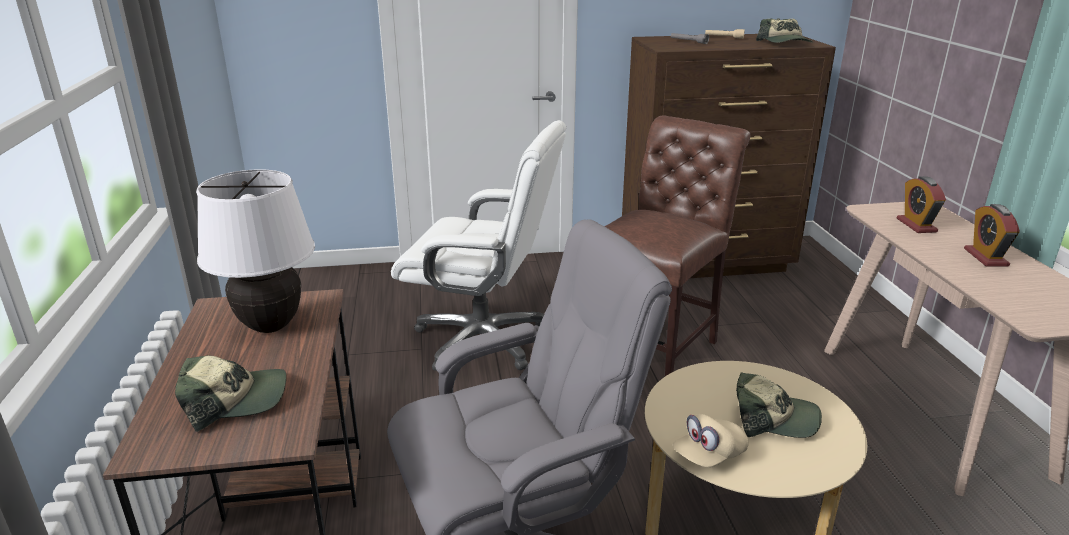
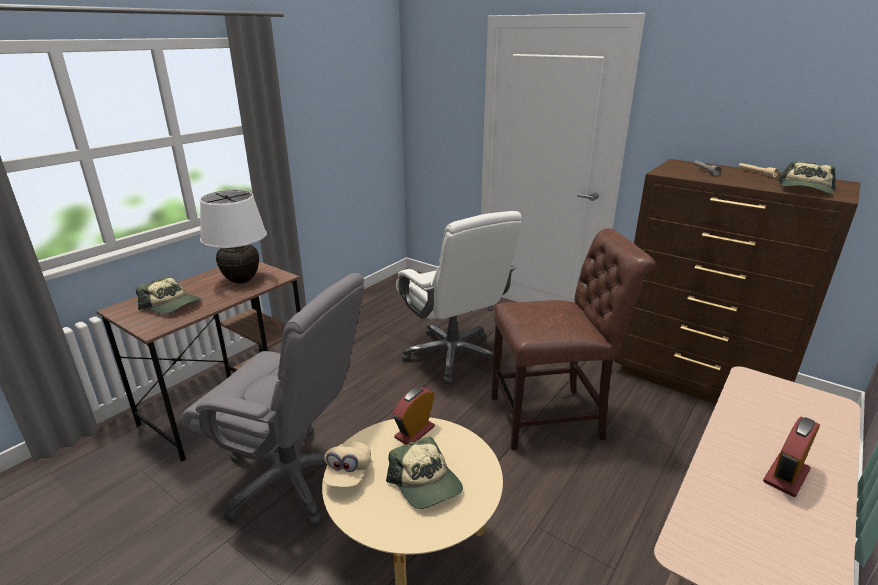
camera: 45 degrees right, 0 degrees up
(709, 455) = (348, 474): beige cap -> beige cap turned 90 degrees counterclockwise
(916, 225) = (774, 413): alarm clock -> alarm clock (414, 432)

